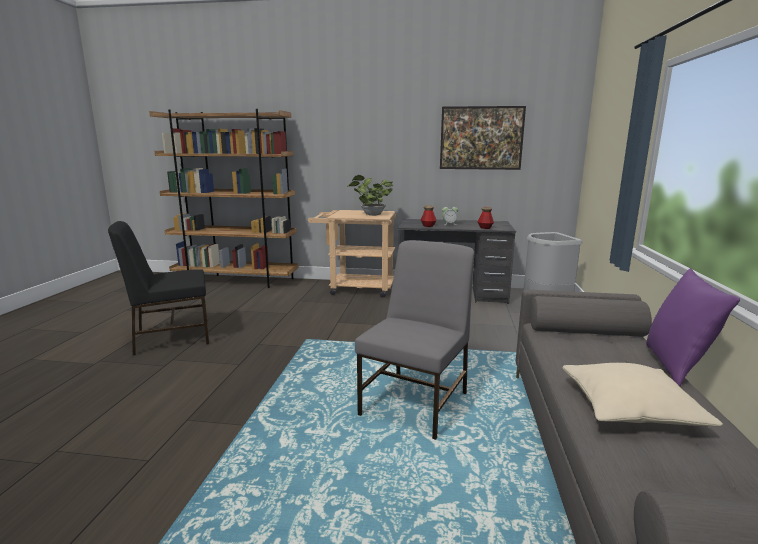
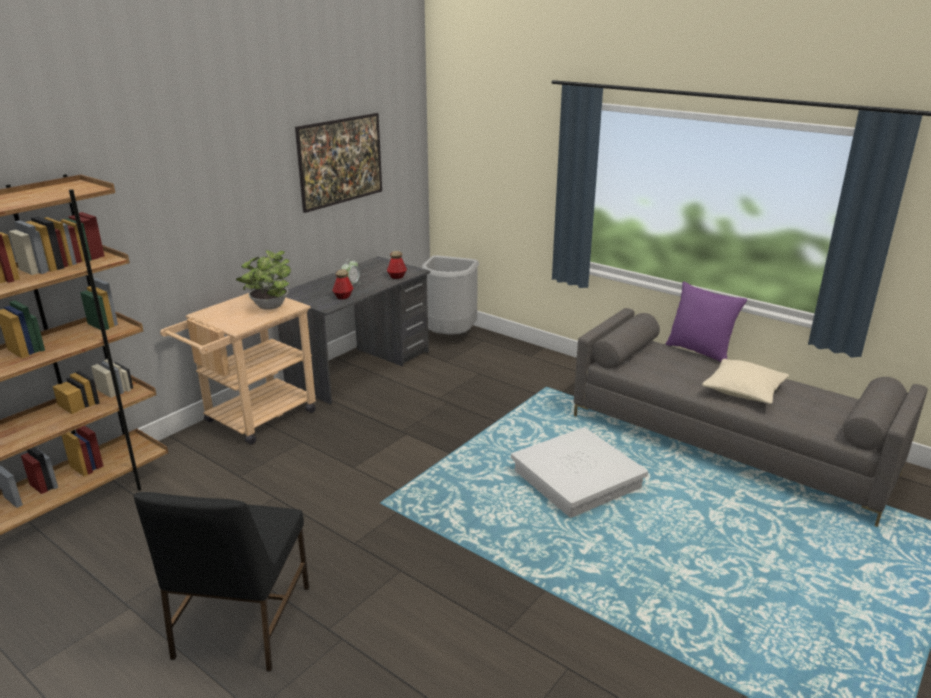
camera: 60 degrees left, 10 degrees up
(416, 403) = (577, 479): grey chair -> white storage box

